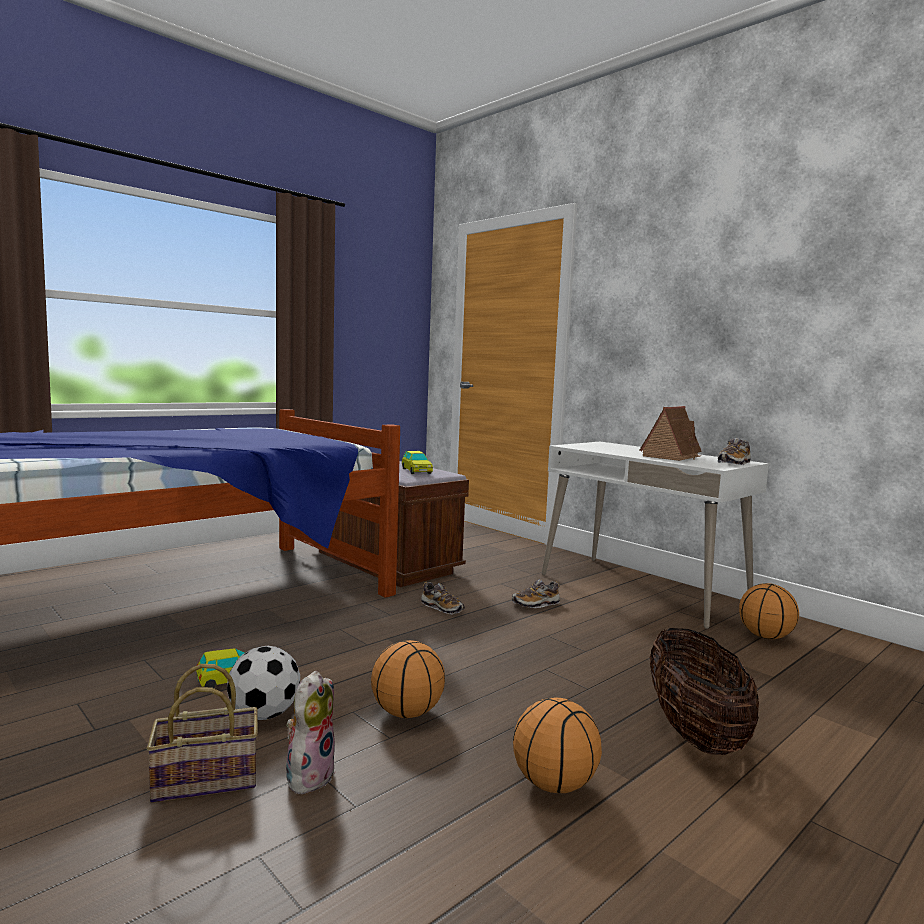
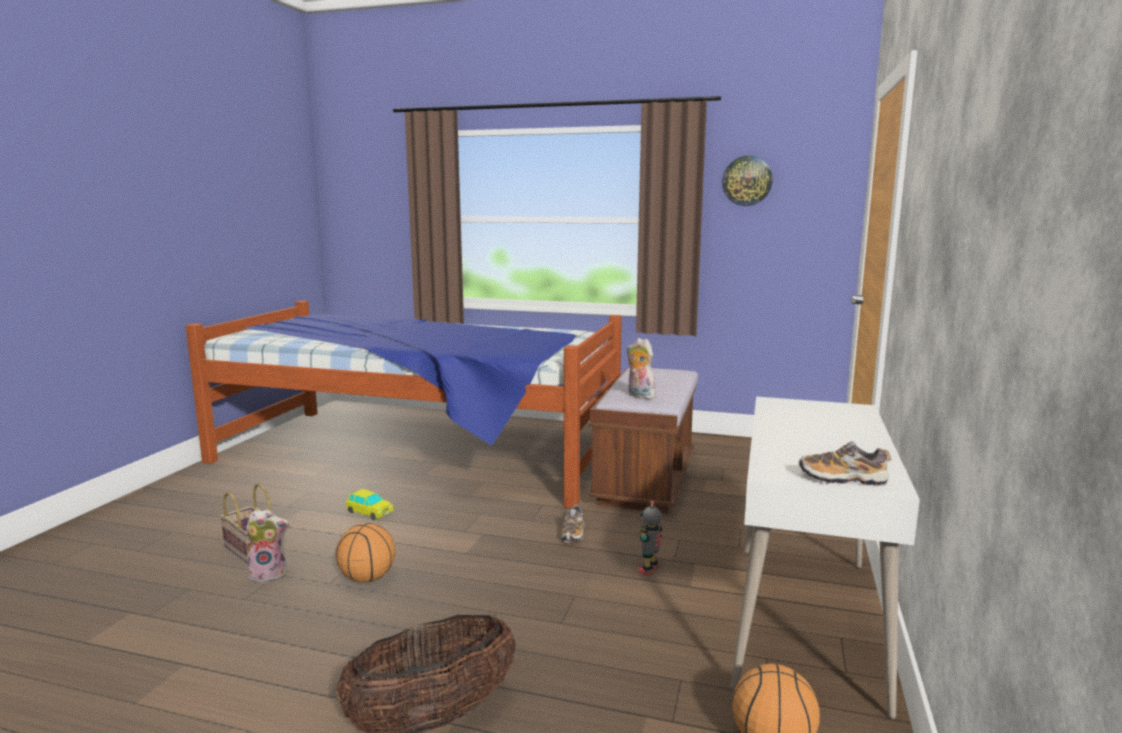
camera: 60 degrees right, 5 degrees up
(263, 714) = (331, 537): football -> none
(356, 285) = (747, 181): none -> wall clock
(416, 471) = (639, 396): toy car -> plush toy
(535, 604) = (649, 570): shoe -> toy robot
(554, 785) = (300, 662): basketball -> none
(671, 456) = (817, 446): toy house -> none

